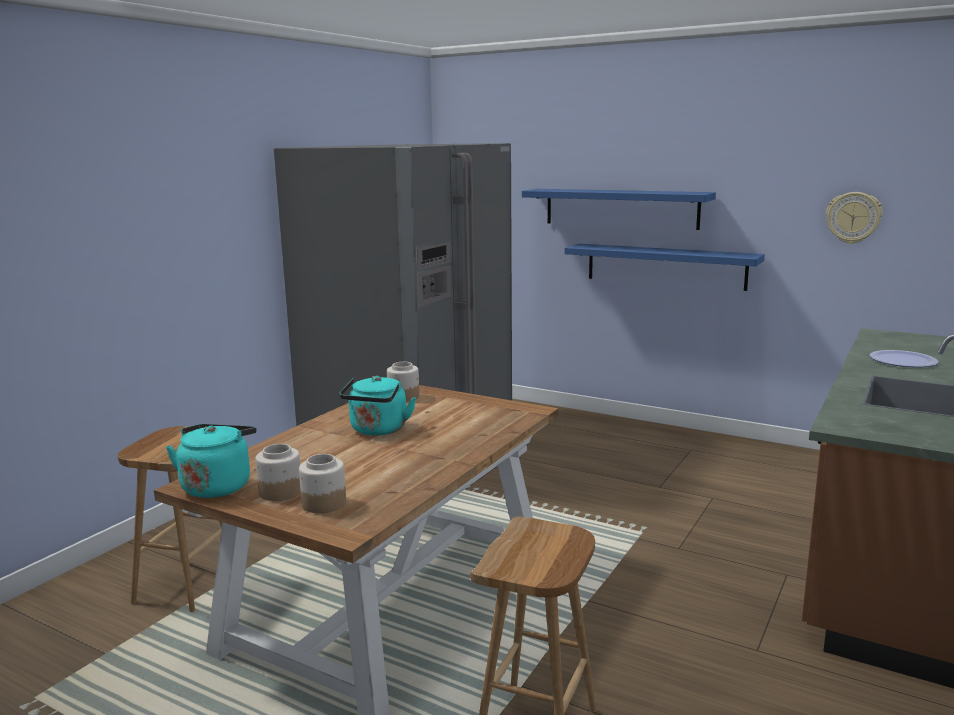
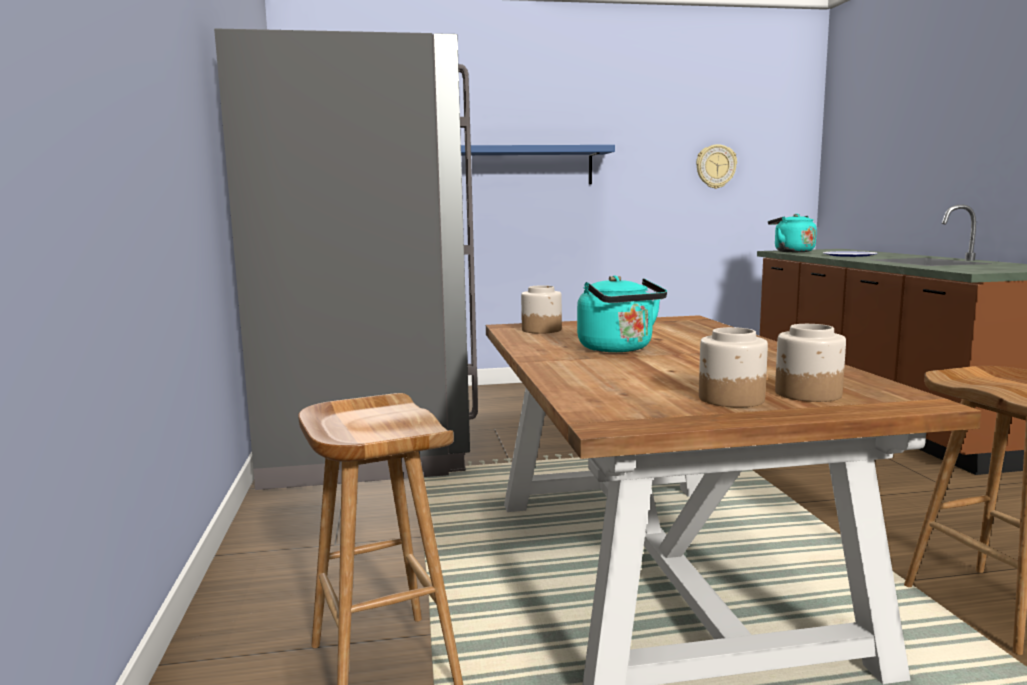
camera: 40 degrees left, 5 degrees down
(218, 486) = (645, 413): turquoise kettle -> turquoise kettle (791, 251)
(665, 266) = (561, 222): blue shelf -> none

